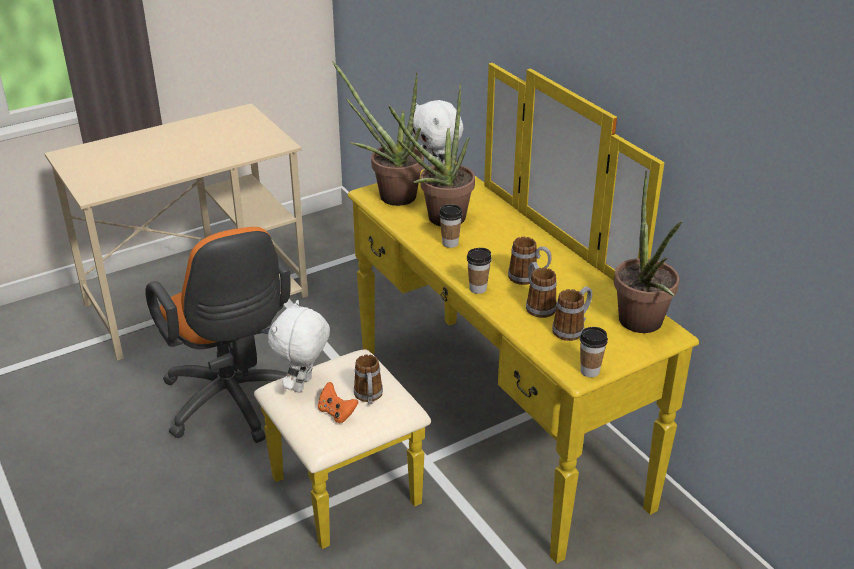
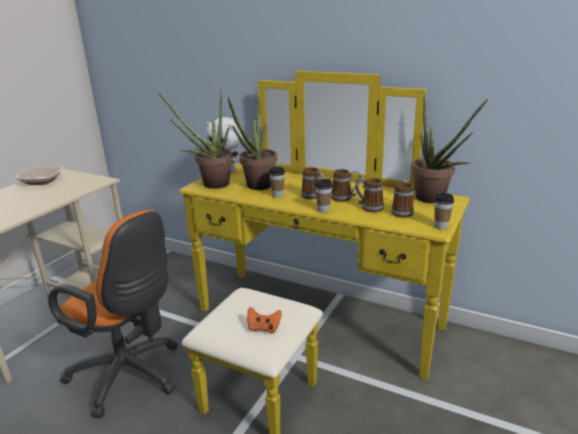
camera: 30 degrees left, 10 degrees down
(217, 123) = (42, 181): none -> bowl
(303, 385) = (222, 321): white plush toy -> none
(369, 397) = (276, 310): mug -> mug (314, 197)

